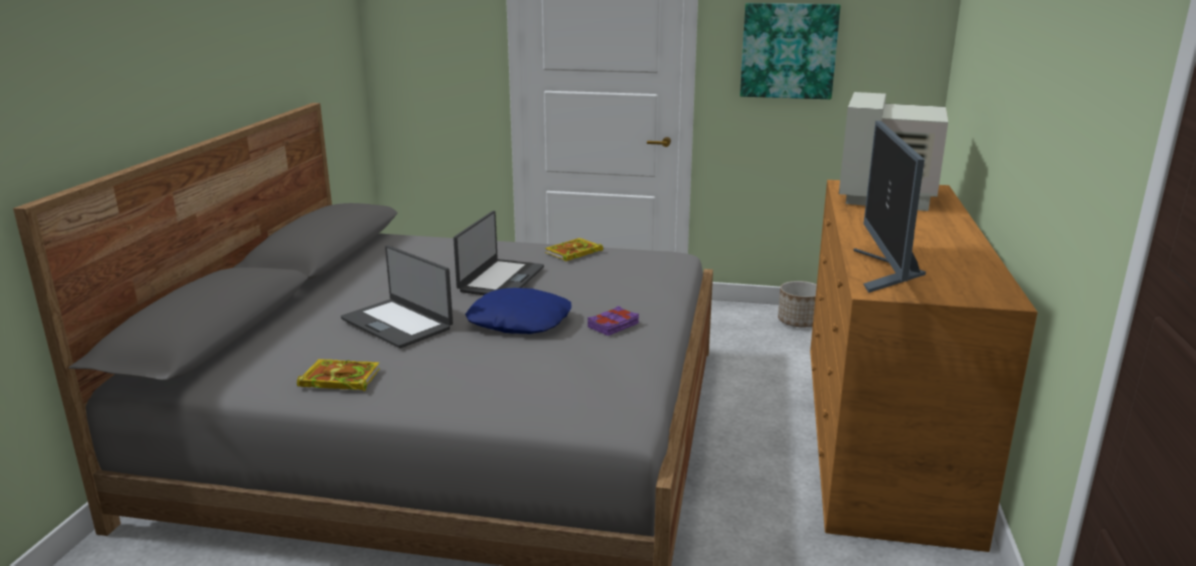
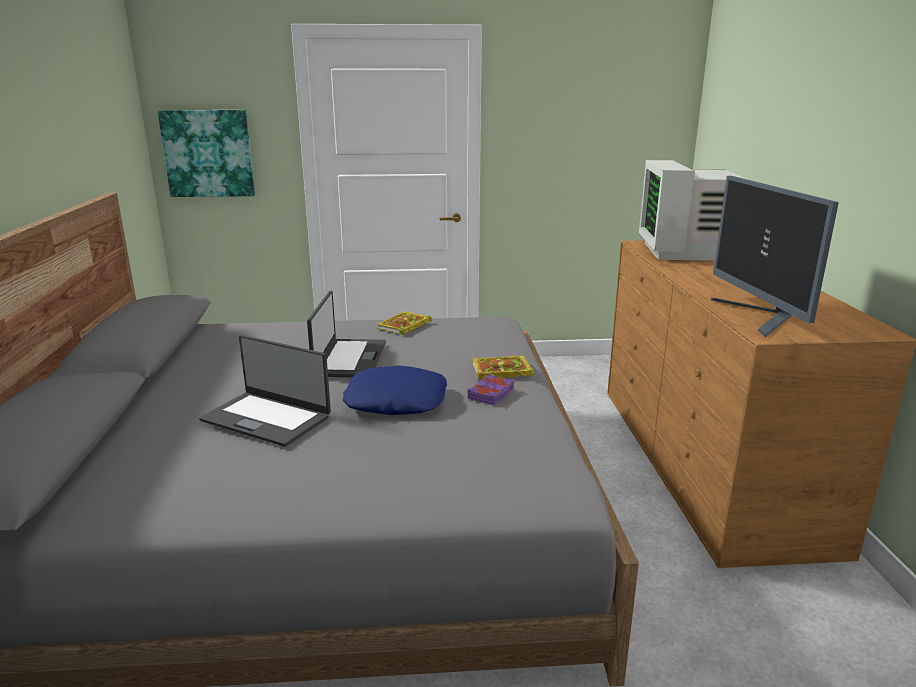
camera: 15 degrees left, 0 degrees up
(338, 379) = (230, 494): book -> book (500, 371)
(788, 51) = (562, 130): picture -> picture (208, 153)
(799, 321) = (583, 369): planter -> none

